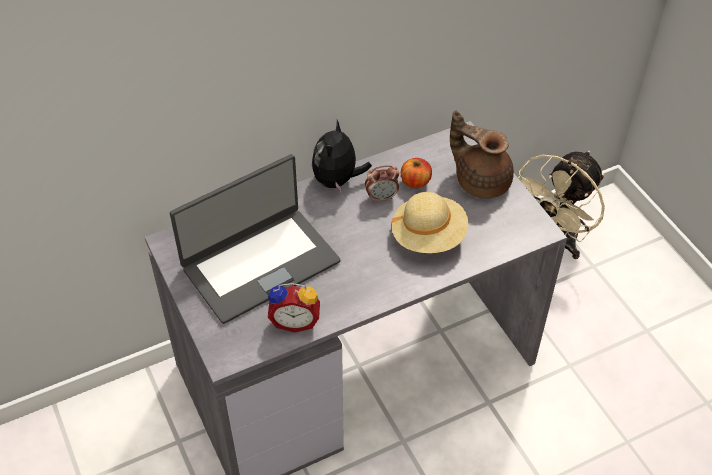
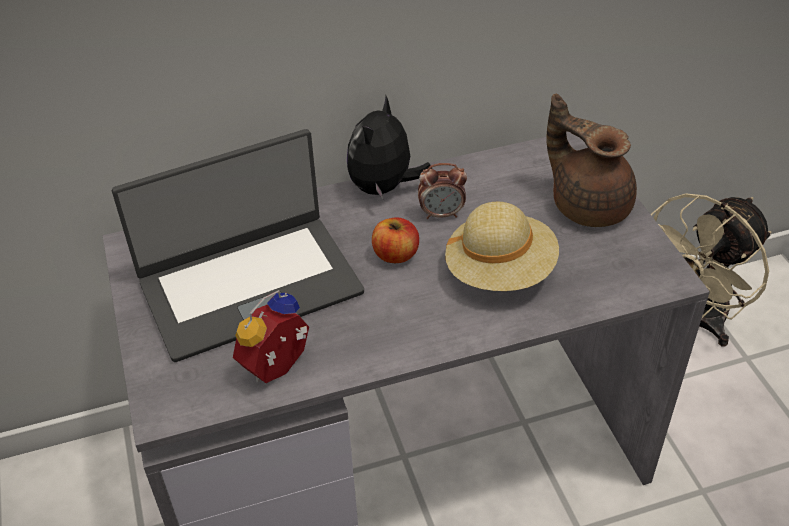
camera: 10 degrees right, 5 degrees down
(295, 321) = (279, 369): alarm clock -> alarm clock turned 120 degrees clockwise
(415, 182) = (493, 198): apple -> apple (395, 254)

